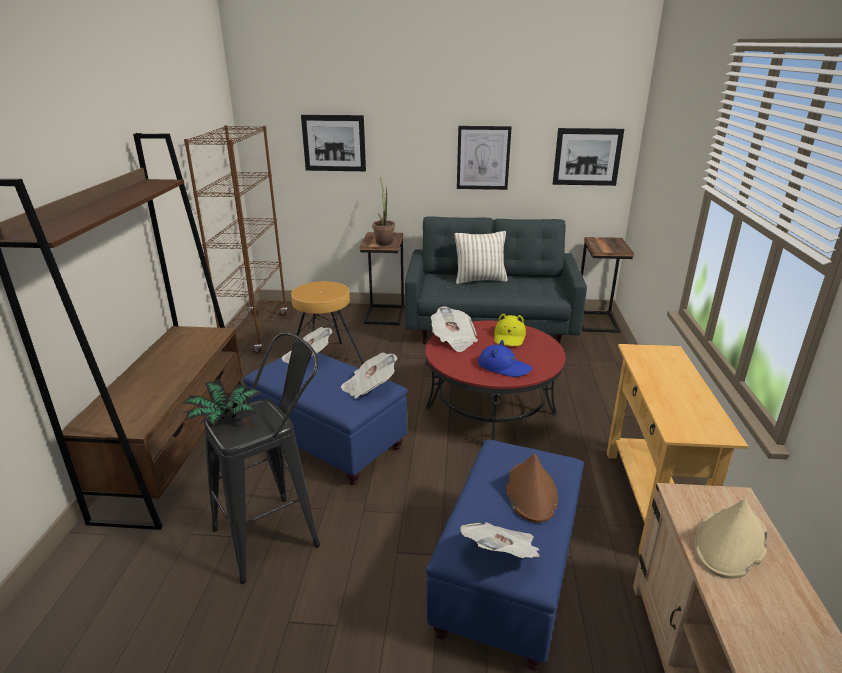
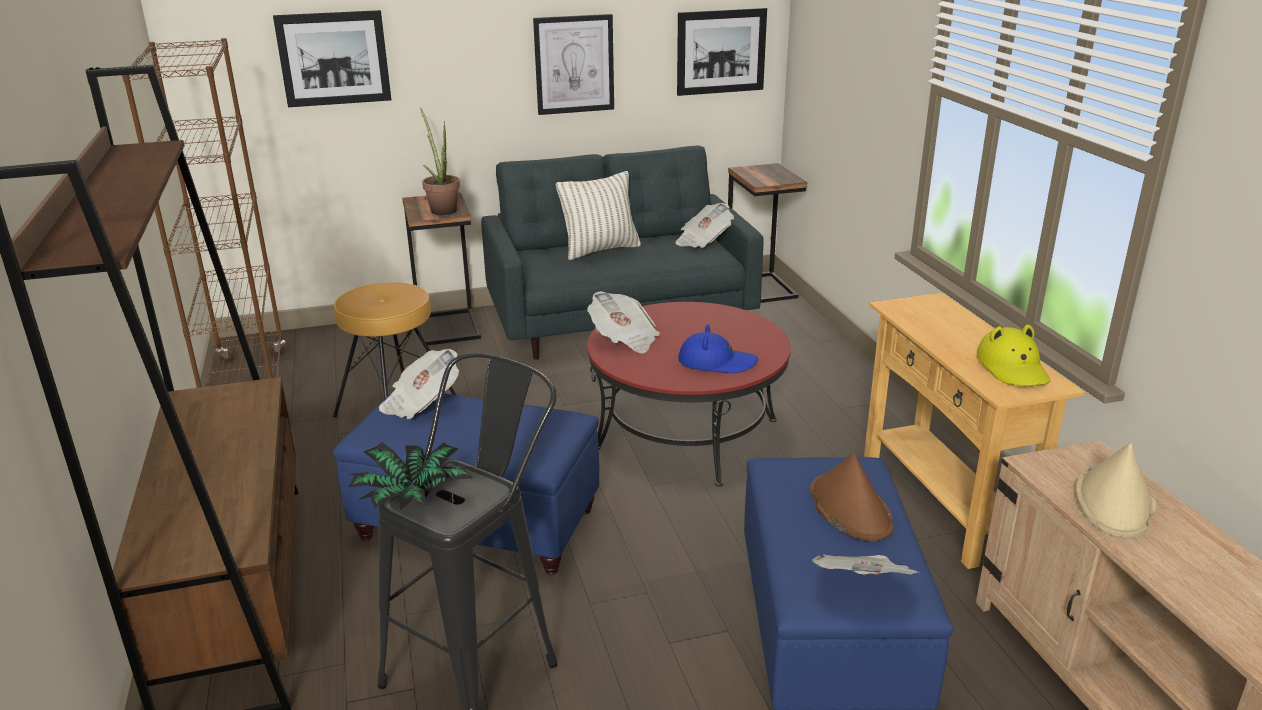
camera: 20 degrees left, 0 degrees up
(369, 387) = (546, 425): newspaper -> newspaper (703, 241)
(509, 337) = (697, 322): yellow hat -> yellow hat (1013, 368)

